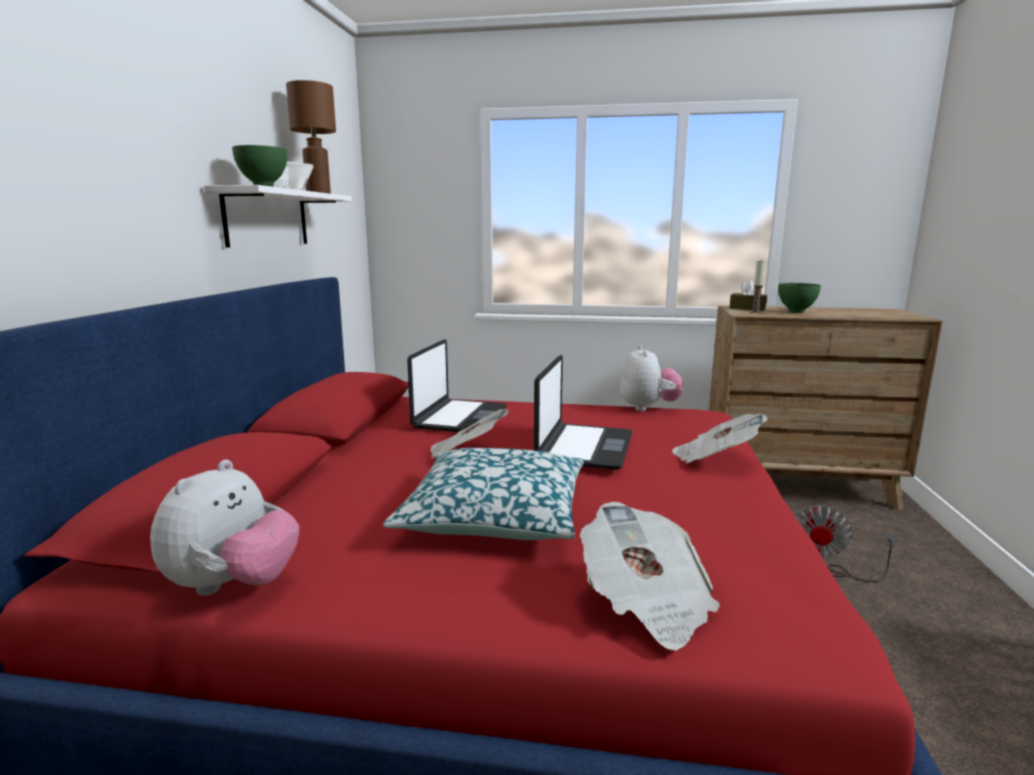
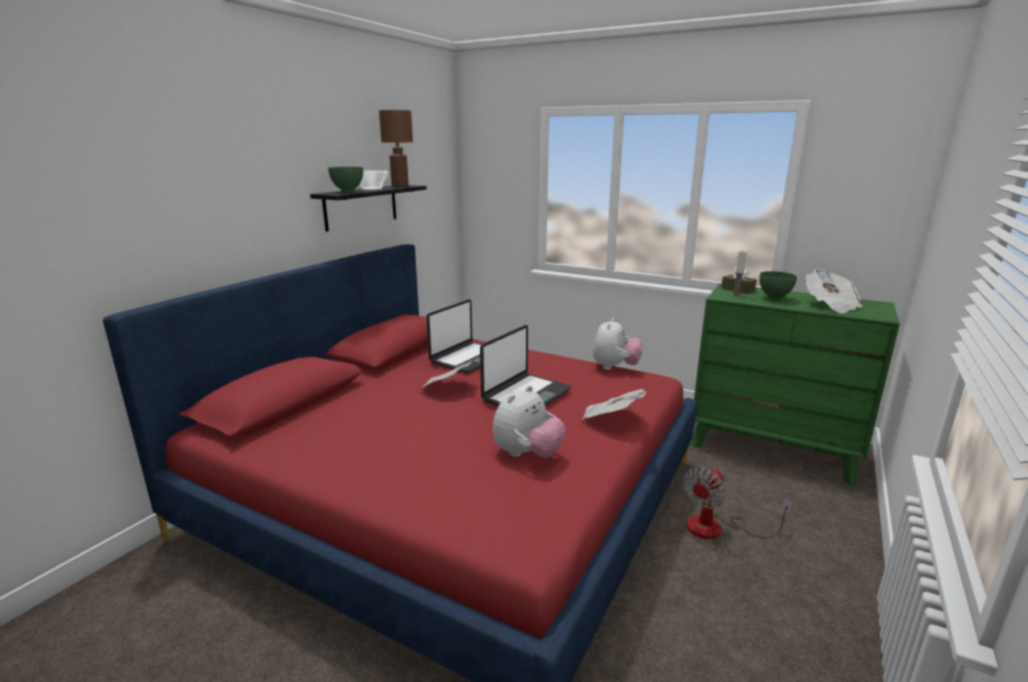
camera: 20 degrees right, 5 degrees up
(233, 585) = (262, 448): plush toy -> plush toy (527, 454)
(267, 218) = (361, 207): white shelf -> black shelf
(495, 514) = (422, 433): pillow -> none
(646, 603) = (449, 503): newspaper -> newspaper (830, 305)
(797, 487) = (772, 449): brown dresser -> green dresser

